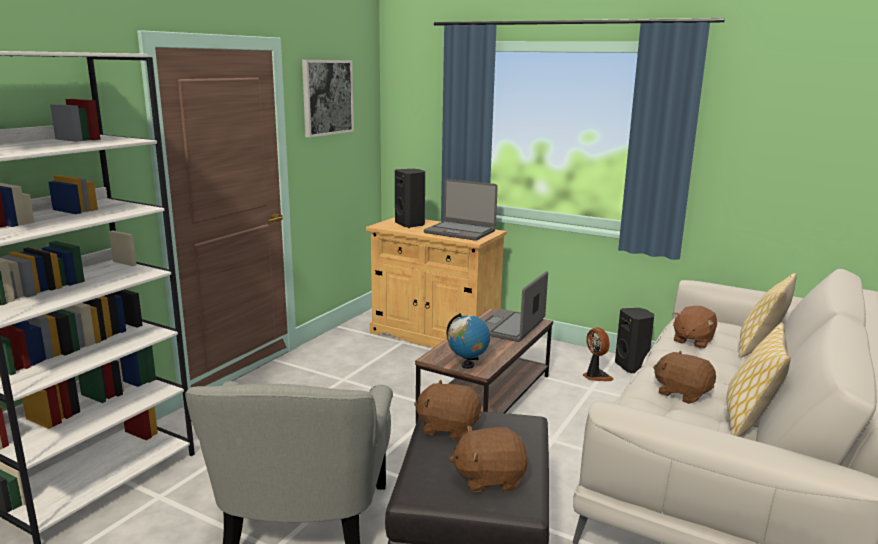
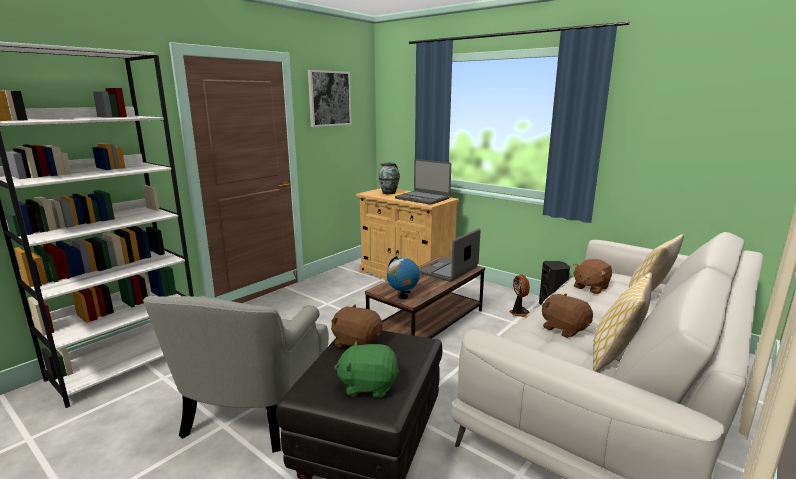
camera: 10 degrees right, 0 degrees up
(410, 224) = (389, 193): black speaker -> vase
(489, 478) = (368, 385): brown plush toy -> green plush toy

